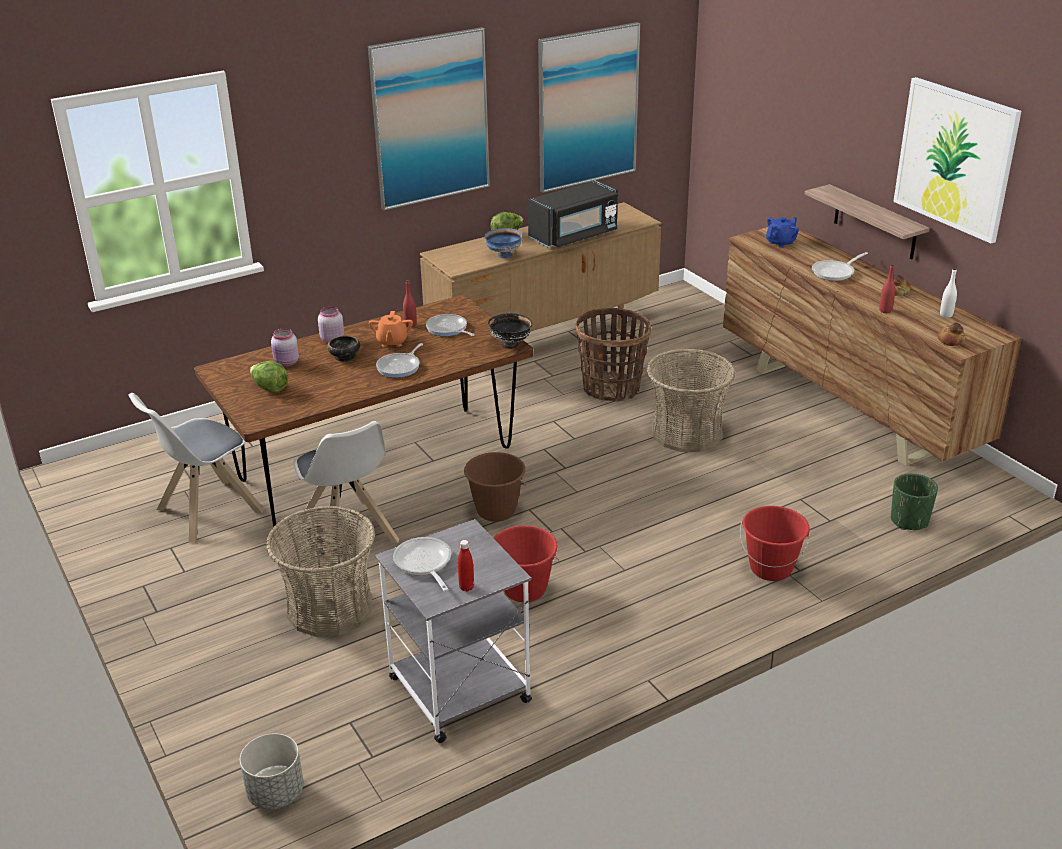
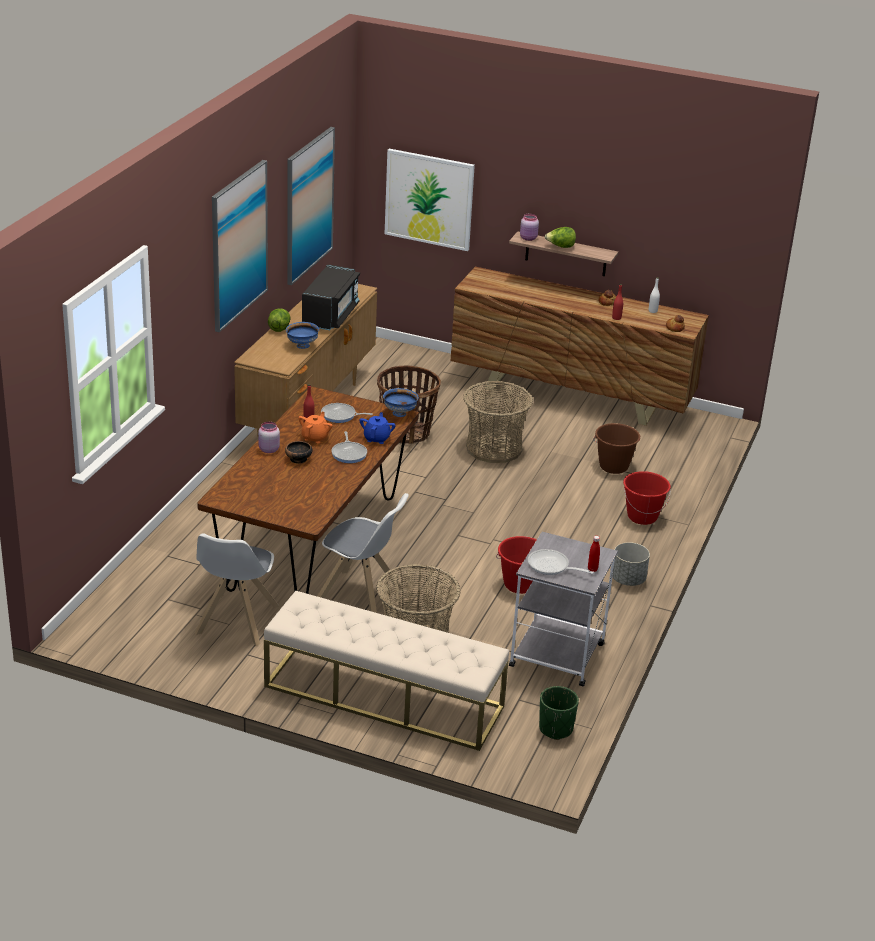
camera: 40 degrees left, 0 degrees up
(224, 649) = (383, 696): none -> beige bench
(270, 388) = (281, 499): lettuce -> lettuce (560, 247)
(276, 793) = (529, 752): grey planter -> grey planter (628, 579)
(286, 363) = (263, 477): pink jar -> pink jar (528, 238)
(392, 342) = (315, 437): orange teapot -> orange teapot turned 120 degrees counterclockwise
(496, 511) = (438, 544): brown bucket -> brown bucket (613, 467)
(510, 344) = (399, 413): black bowl -> blue bowl
(781, 242) = (493, 284): blue teapot -> blue teapot (377, 438)
(835, 272) = (555, 298): frying pan -> none
(909, 521) = (683, 459): green planter -> green planter (555, 729)
(955, 158) = (636, 200): picture -> picture (429, 199)

